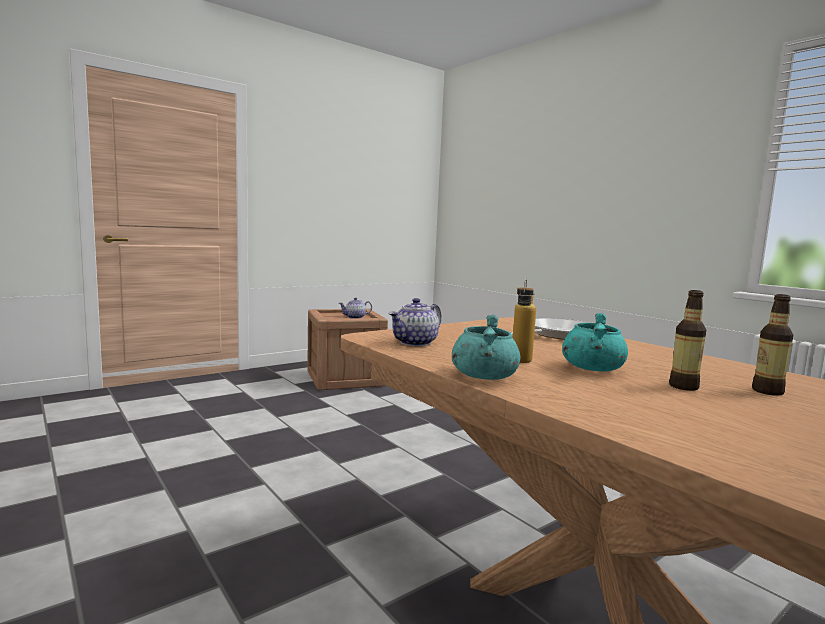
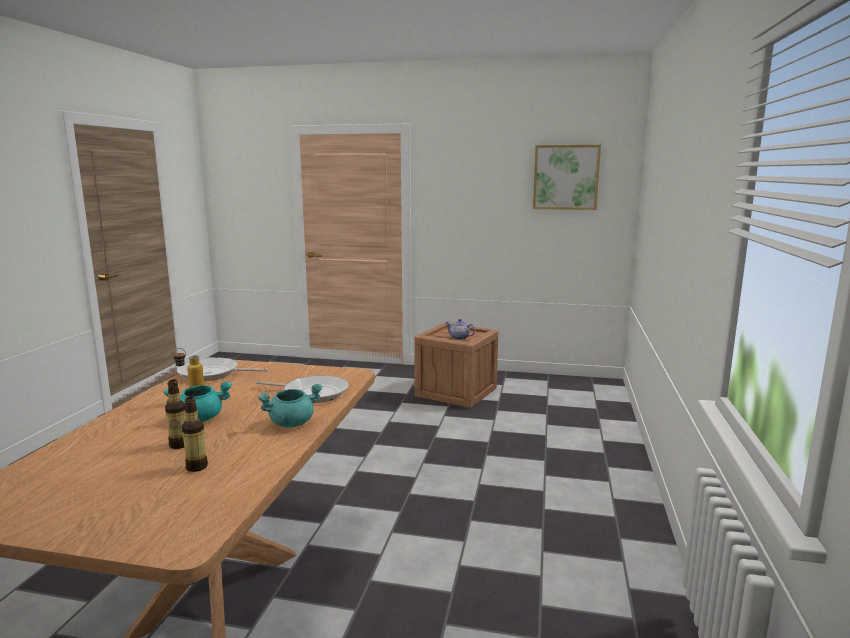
camera: 50 degrees right, 5 degrees up
(390, 166) = (565, 177): none -> picture
(415, 343) = (212, 374): teapot -> frying pan
(484, 376) = (143, 403): turquoise cooking pot -> turquoise cooking pot (292, 423)

